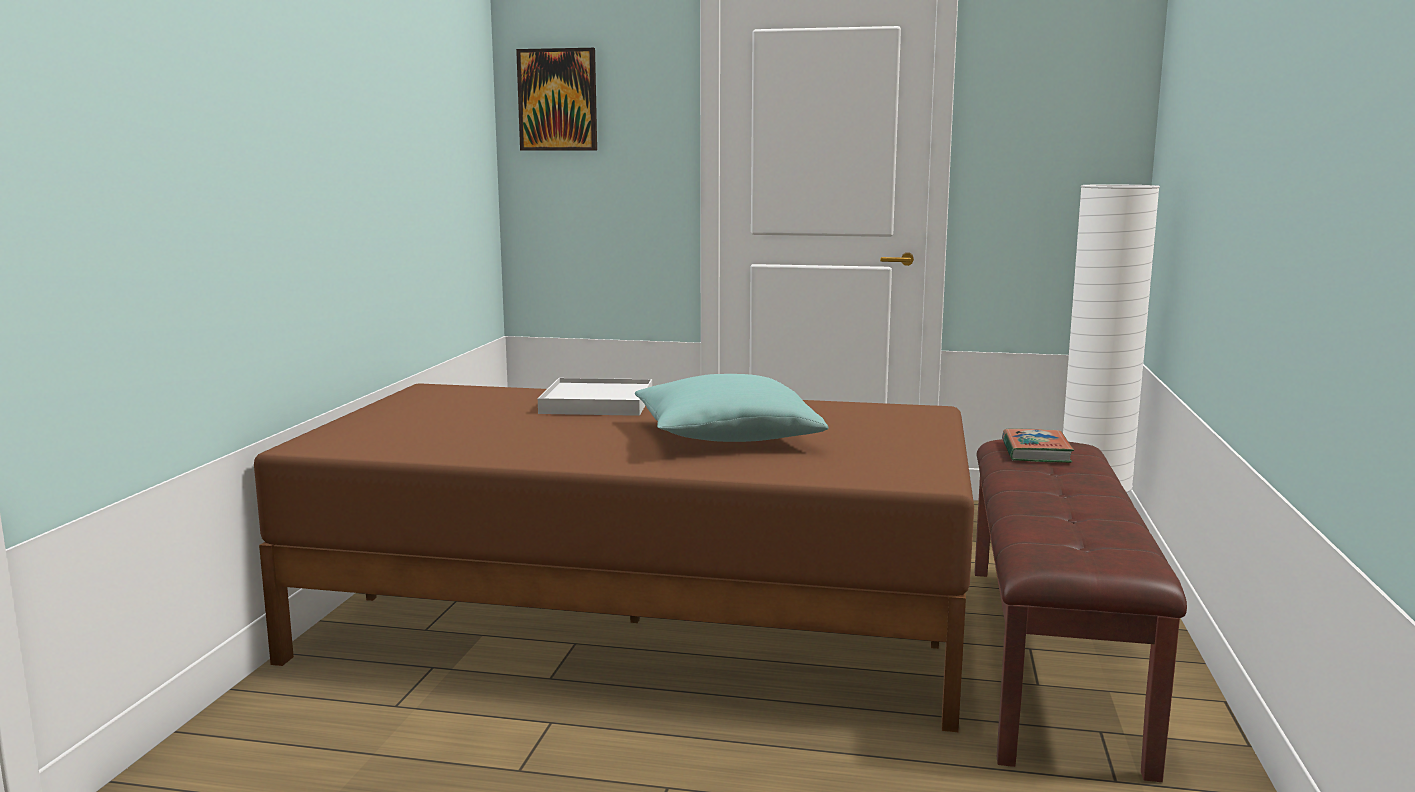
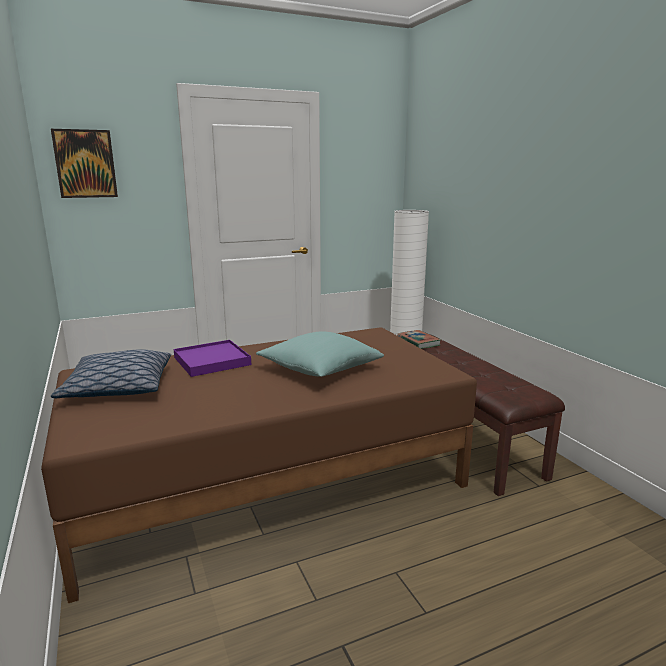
camera: 35 degrees left, 5 degrees up
(438, 409) = (118, 388): none -> pillow
(597, 403) = (211, 361): white tray -> purple tray

